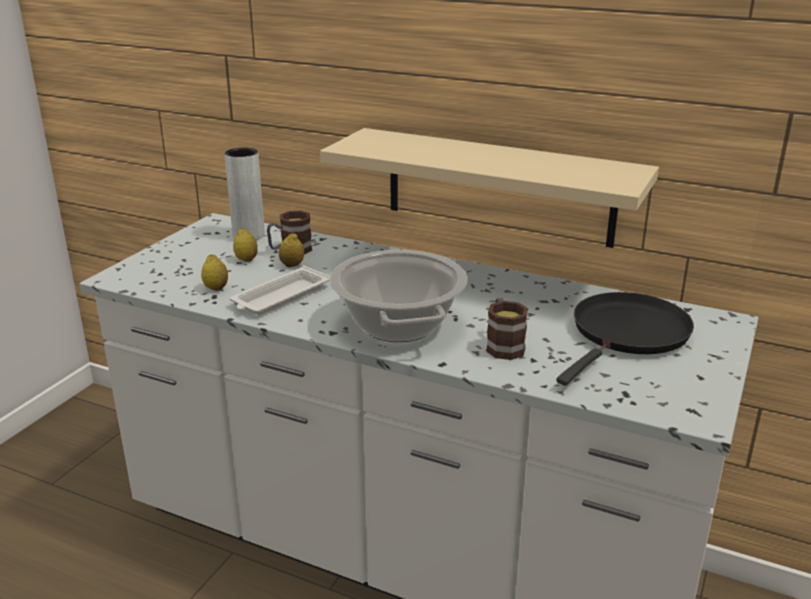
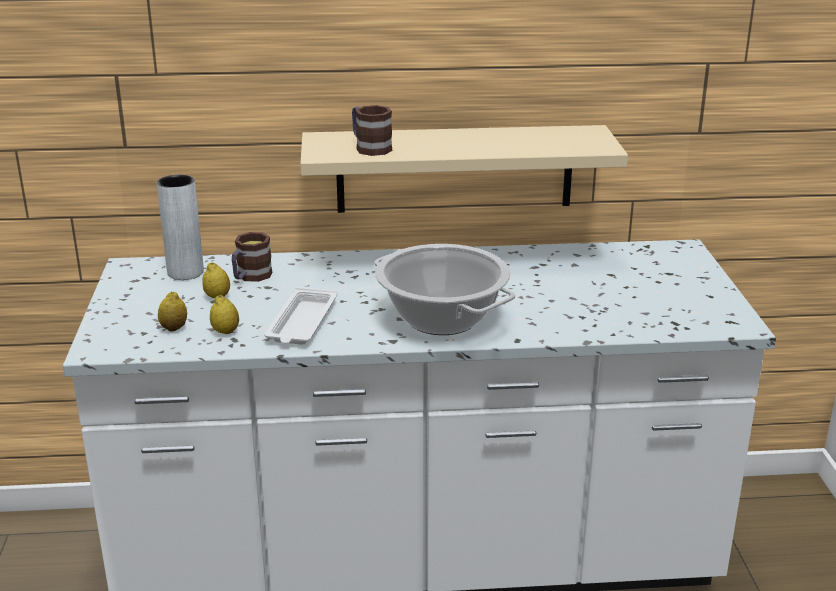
camera: 30 degrees left, 0 degrees up
(292, 265) = (272, 291): lemon -> lemon (174, 328)
(503, 345) = (546, 311): mug -> mug (369, 147)
(627, 334) = (627, 277): black frying pan -> none

